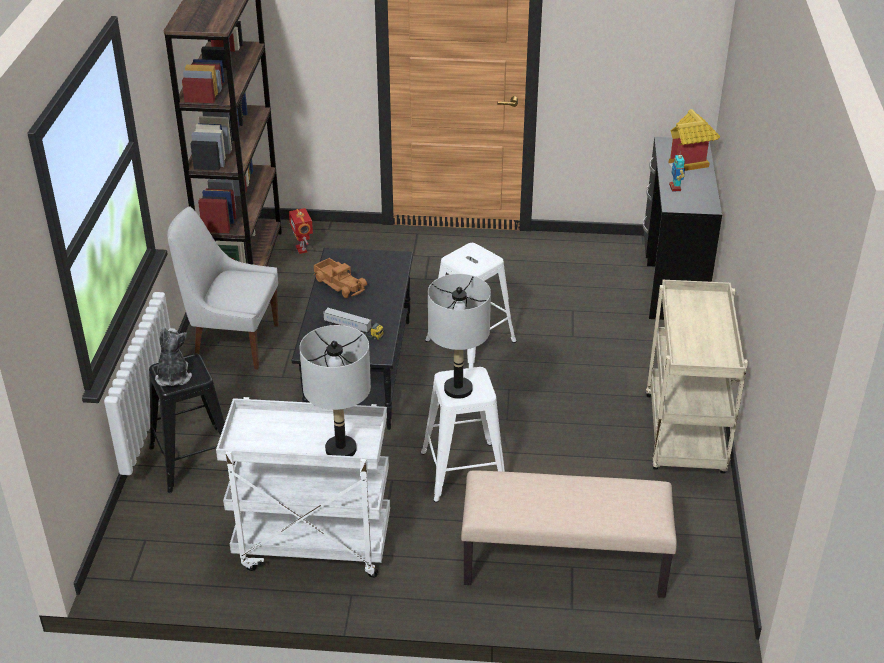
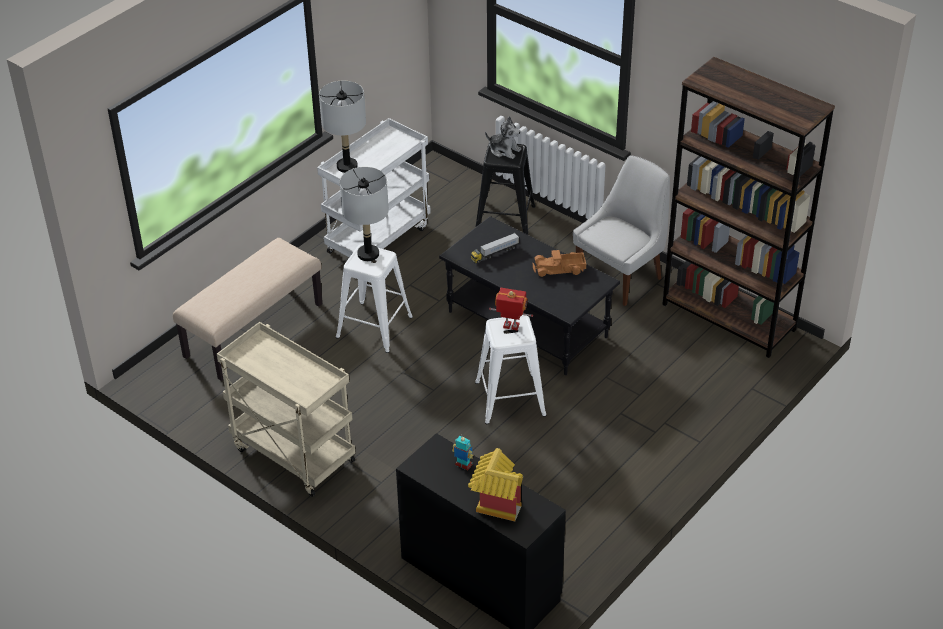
camera: 125 degrees right, 5 degrees up
(302, 249) = (729, 360): toy robot -> toy robot (511, 326)

